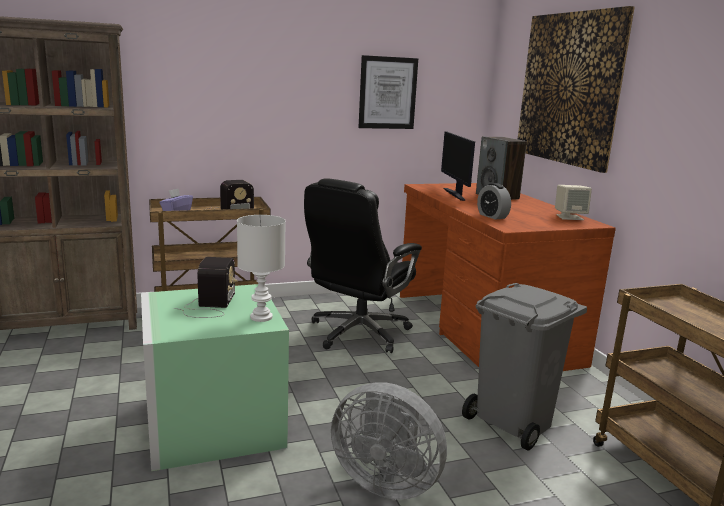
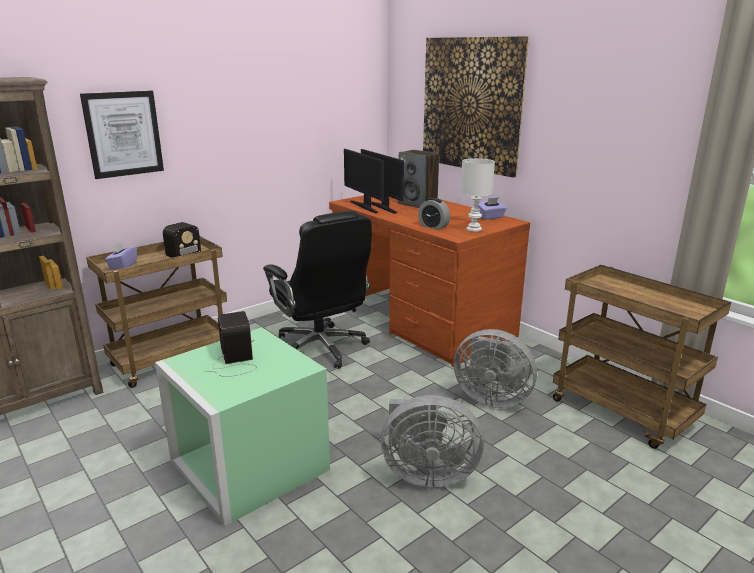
camera: 20 degrees left, 5 degrees up
(260, 317) = (291, 362): white table lamp -> white table lamp (473, 229)
(358, 333) = (321, 348): black office chair -> black office chair turned 45 degrees counterclockwise
(387, 93) = (301, 116): picture -> picture (123, 134)
(436, 192) = (365, 206): none -> monitor
(514, 423) = (491, 398): grey trash can -> grey fan
(569, 217) = (490, 217): beige speaker -> purple tissue box

